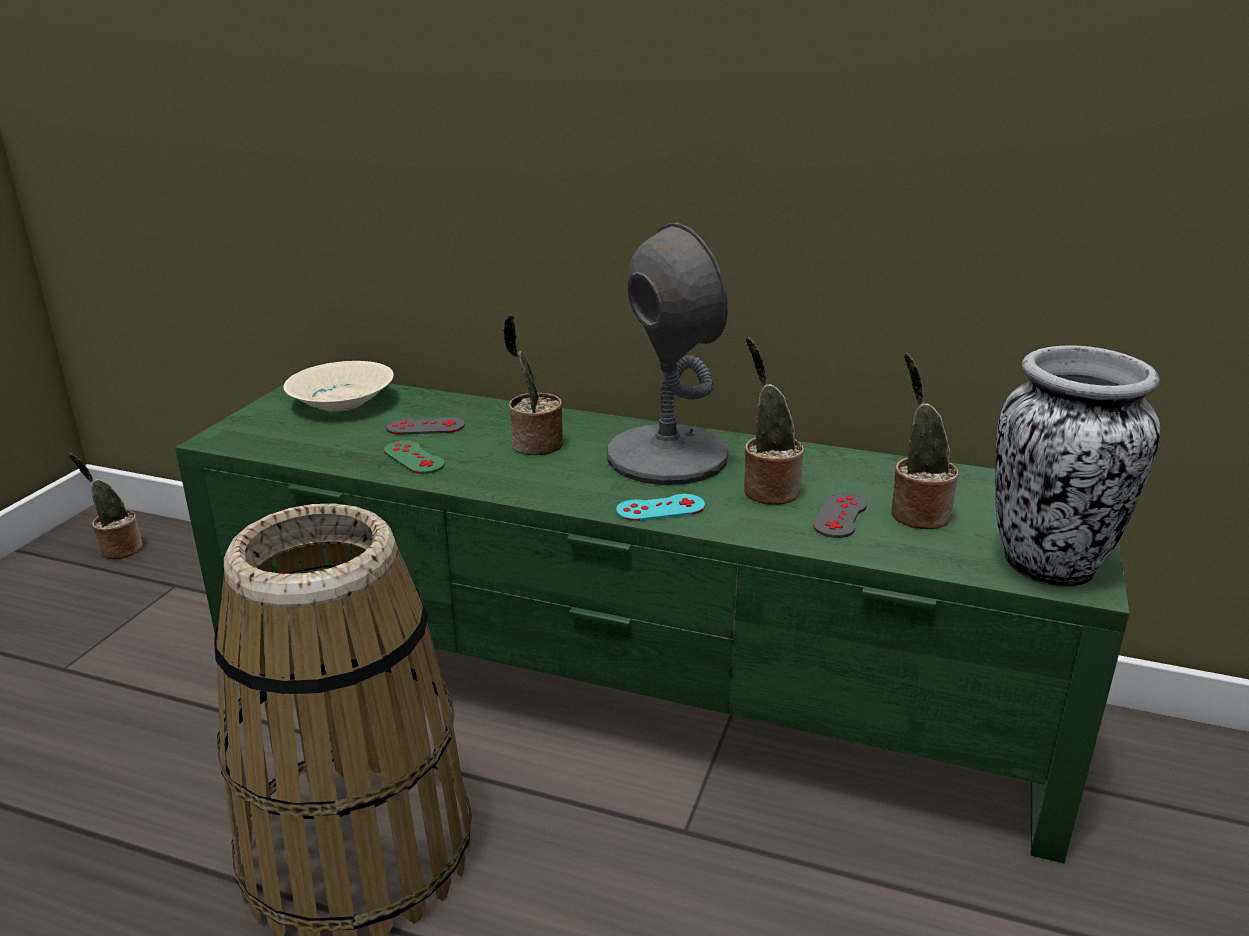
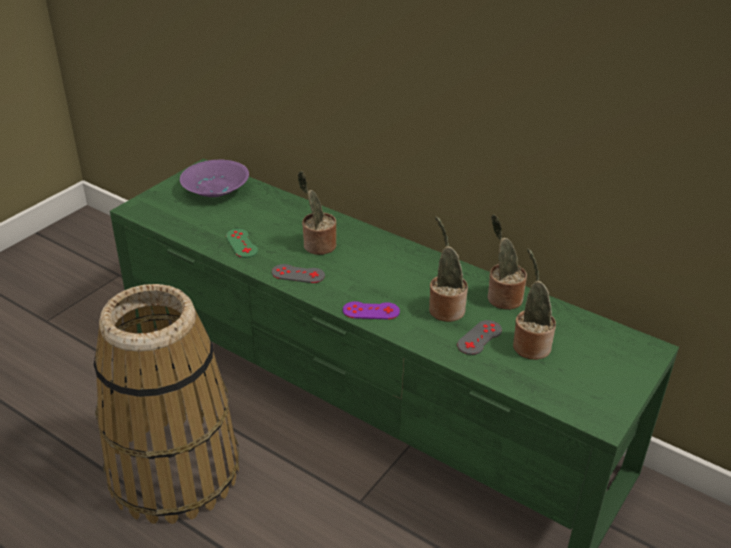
camera: 15 degrees right, 10 degrees up
(118, 549) = (92, 242): potted plant -> potted plant (502, 298)
(341, 403) = (215, 190): beige bowl -> purple bowl
(425, 426) = (258, 219): grey game controller -> grey game controller (298, 274)
(660, 508) = (371, 311): turquoise game controller -> purple game controller
(666, 457) = (395, 270): grey table lamp -> none
(1048, 566) = (589, 402): vase -> none

